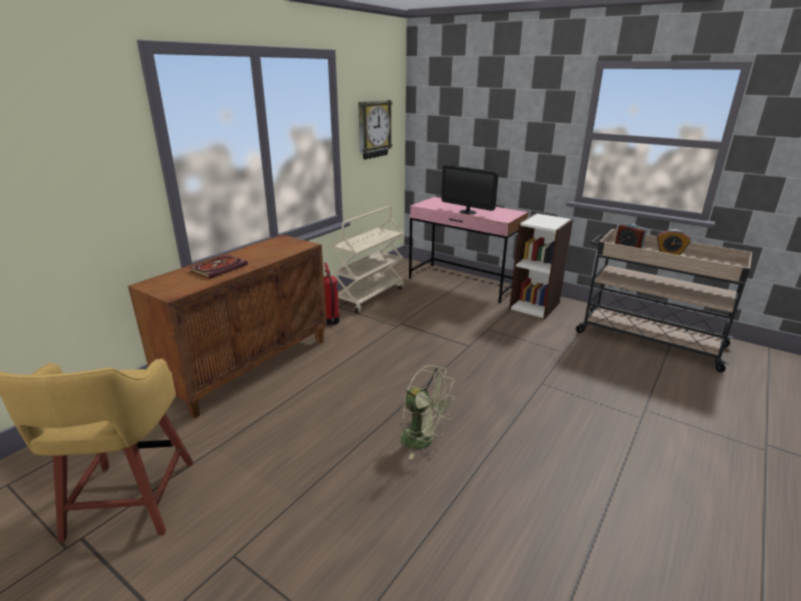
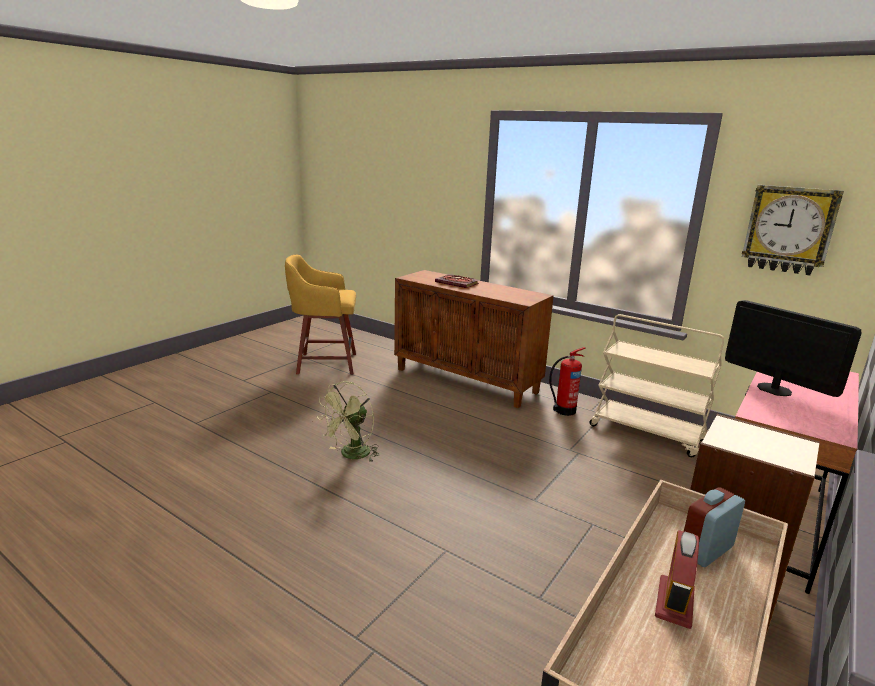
camera: 90 degrees right, 5 degrees down
(467, 212) = (774, 389): monitor -> monitor turned 105 degrees clockwise

